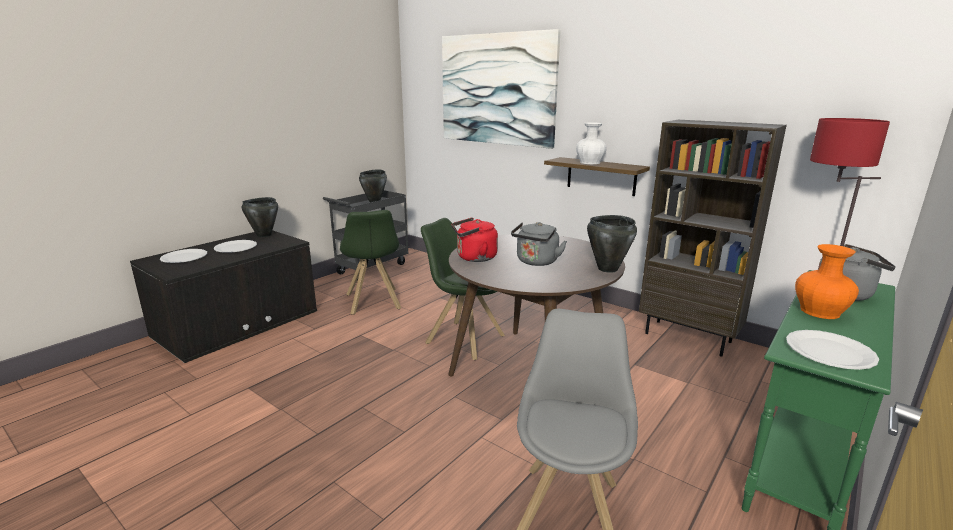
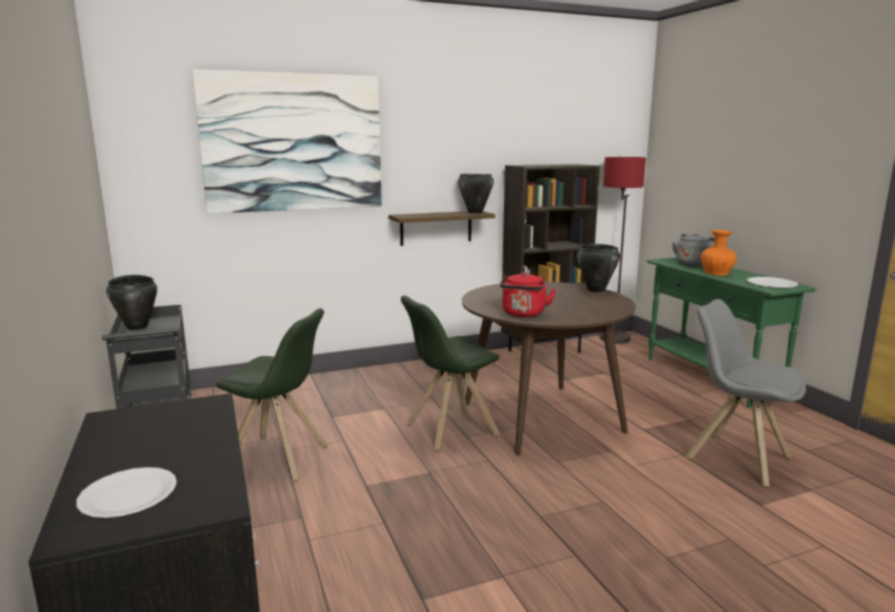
camera: 60 degrees left, 5 degrees down
(236, 247) = (157, 445): white plate -> none
(263, 235) = (125, 418): black cooking pot -> black cooking pot (475, 212)
(536, 262) = (558, 301): grey kettle -> none
(589, 162) = (437, 214): white vase -> none

